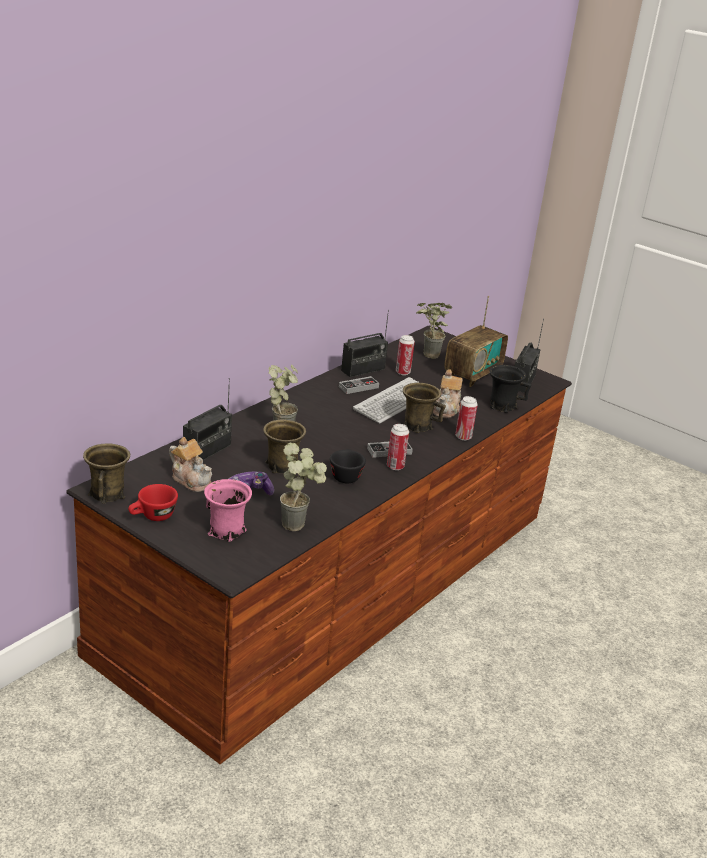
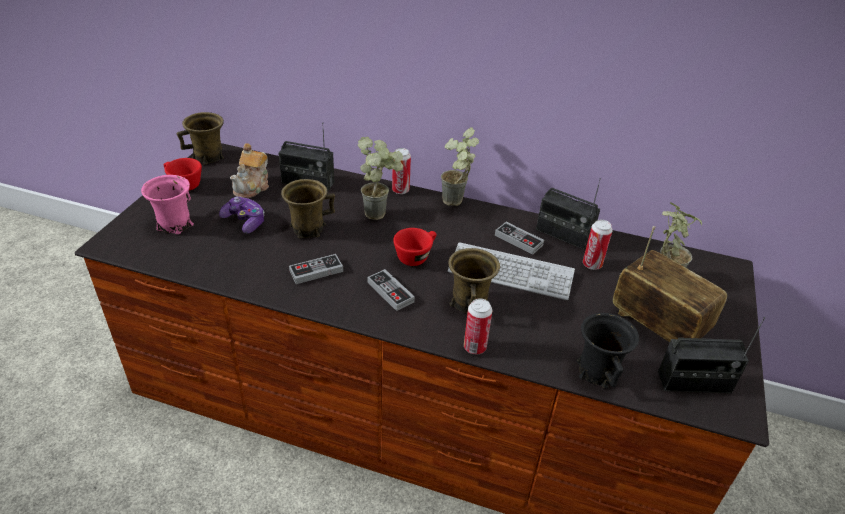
camera: 70 degrees right, 10 degrees up
(299, 524) = (204, 262): potted plant -> potted plant (456, 204)
(345, 475) = (316, 271): black cup -> game controller
(352, 430) = (416, 256): none -> red cup
(395, 466) = (359, 303): can -> can (400, 190)
(446, 409) = (534, 319): teapot -> none
(472, 374) = (657, 325): radio -> radio turned 150 degrees counterclockwise

